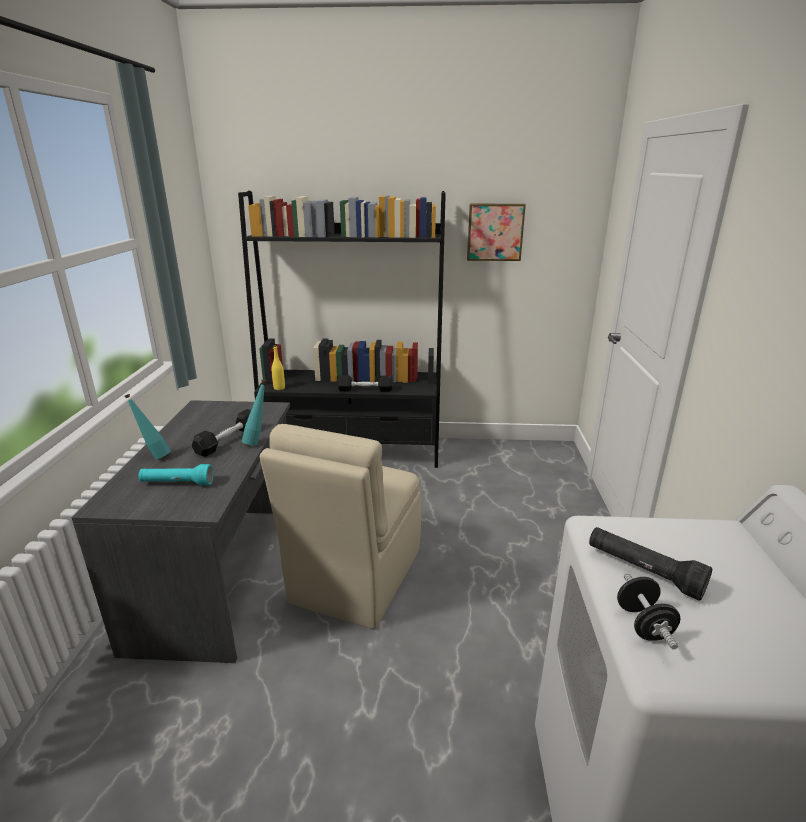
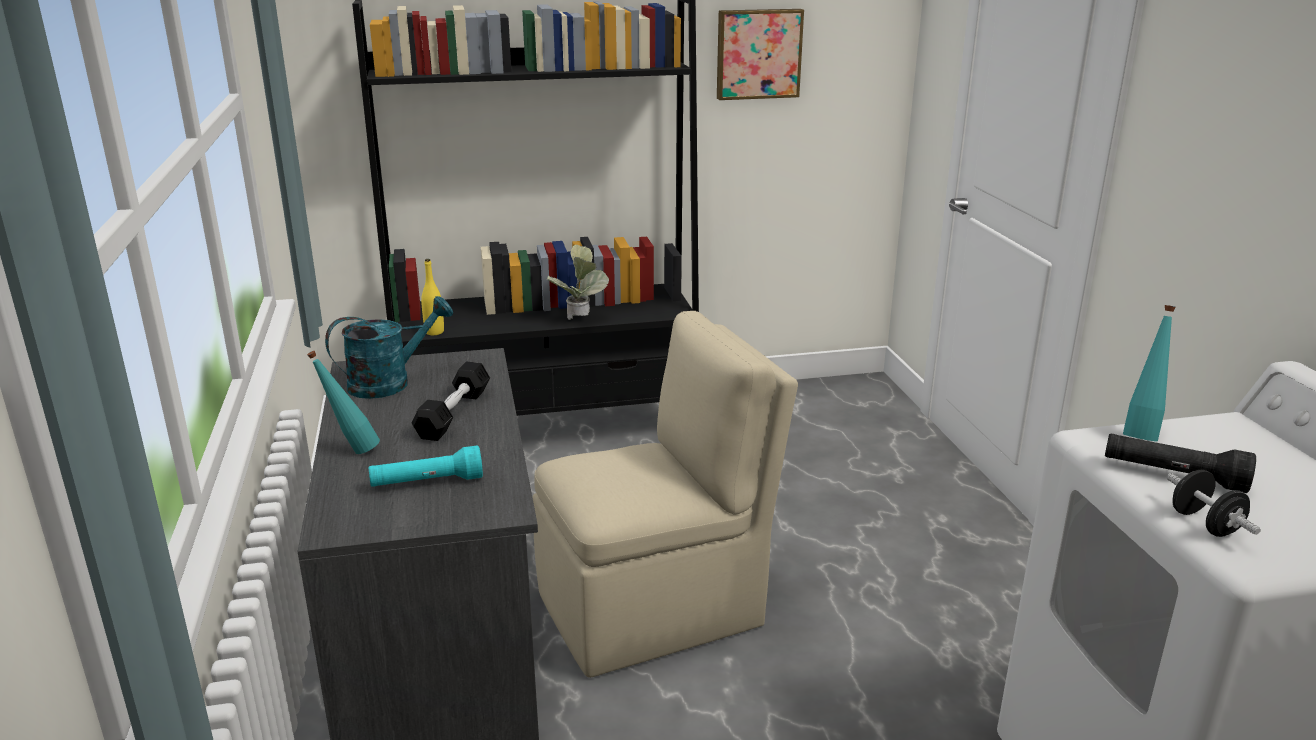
camera: 15 degrees left, 0 degrees up
(210, 416) = (390, 382): none -> turquoise watering can
(258, 442) = (503, 410): turquoise bottle -> turquoise bottle (1141, 434)
(354, 577) = (655, 608): beige chair -> beige chair turned 120 degrees counterclockwise
(365, 390) = (580, 320): black dumbbell -> potted plant

